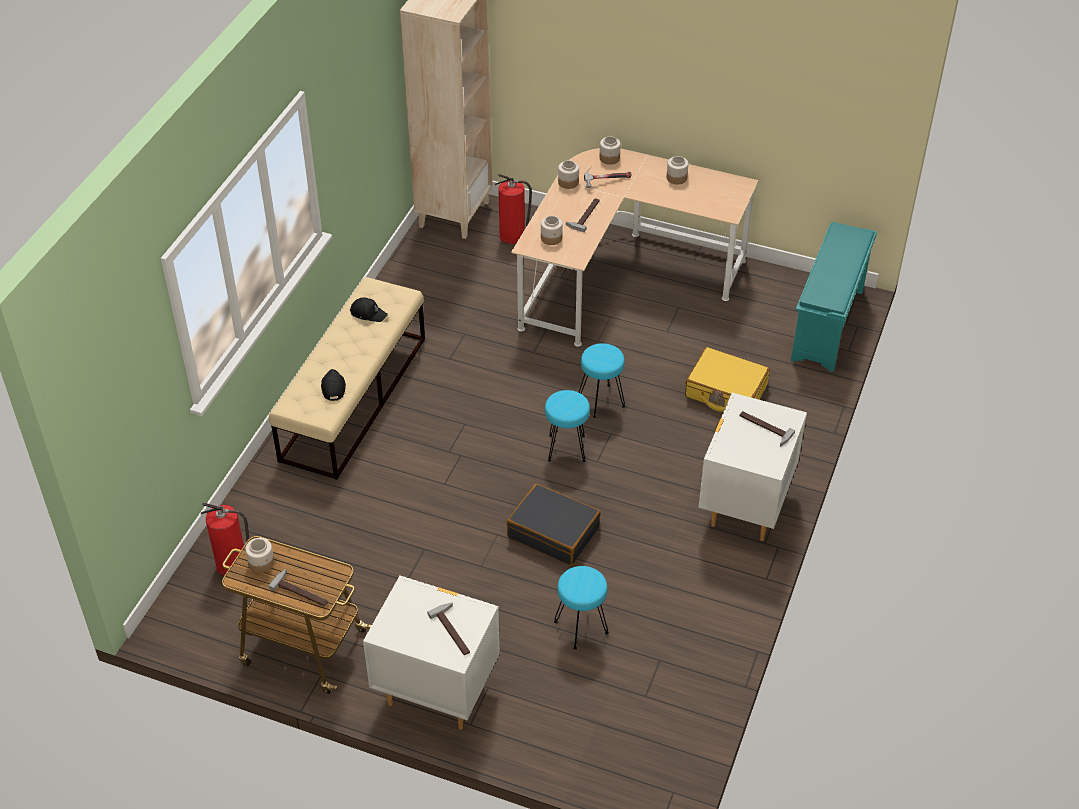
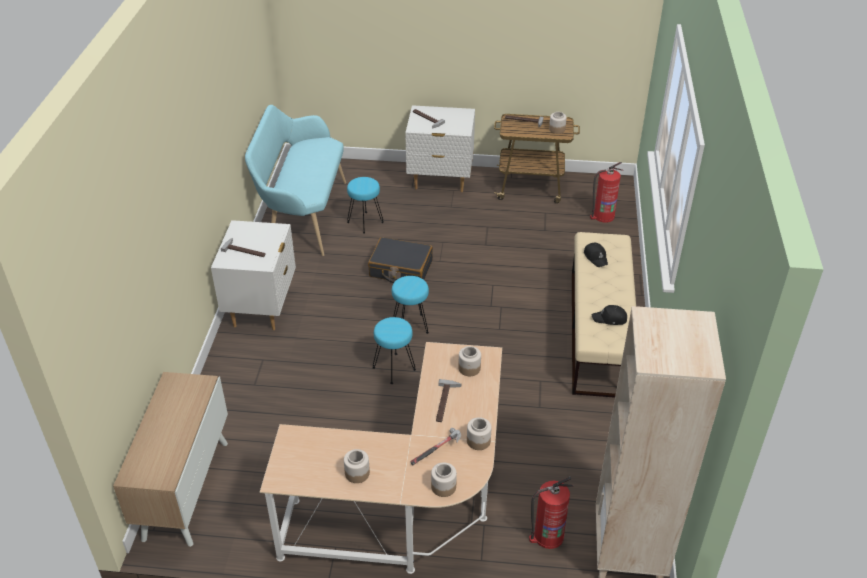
camera: 165 degrees right, 5 degrees down
(672, 661) = (303, 216): none -> turquoise bench
(725, 391) = (285, 398): yellow suitcase -> none
(828, 326) = (185, 489): turquoise shoe rack -> cabinet

